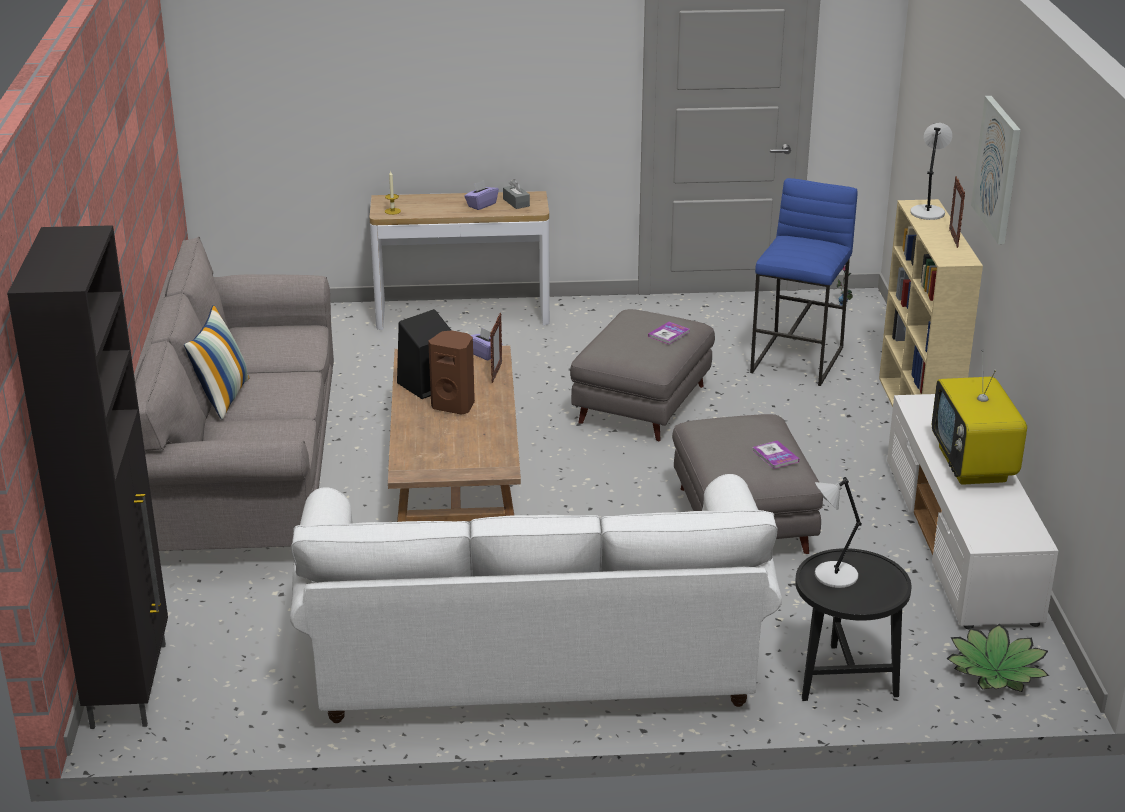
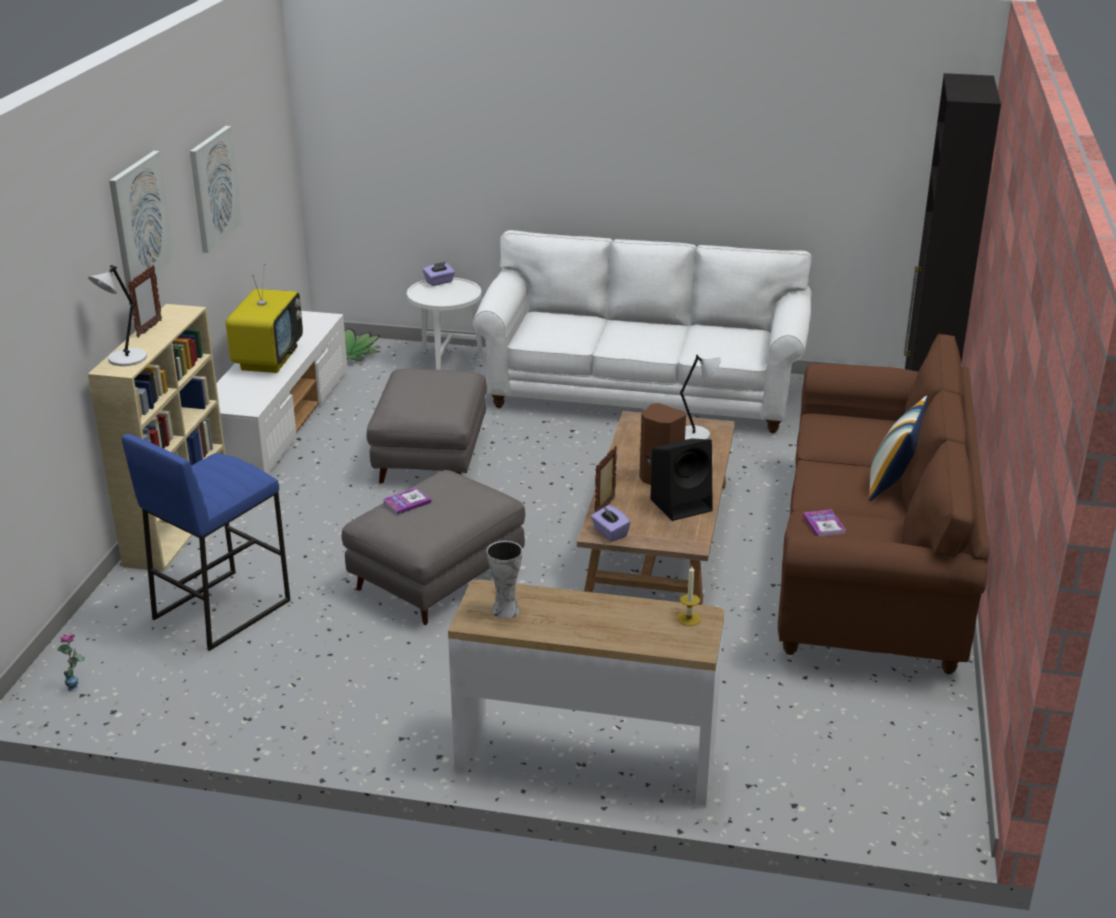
camera: 165 degrees left, 0 degrees up
(244, 469) = (870, 565): grey sofa -> brown sofa
(481, 205) = (556, 612): purple tissue box -> purple tissue box (439, 282)
(516, 202) = (504, 610): grey tissue box -> vase
(775, 456) = (412, 380): book -> book (823, 524)
(833, 576) = (453, 295): grey table lamp -> grey table lamp (695, 435)
(843, 676) = (447, 362): black side table -> white side table
(1051, 268) = (214, 188): none -> picture

